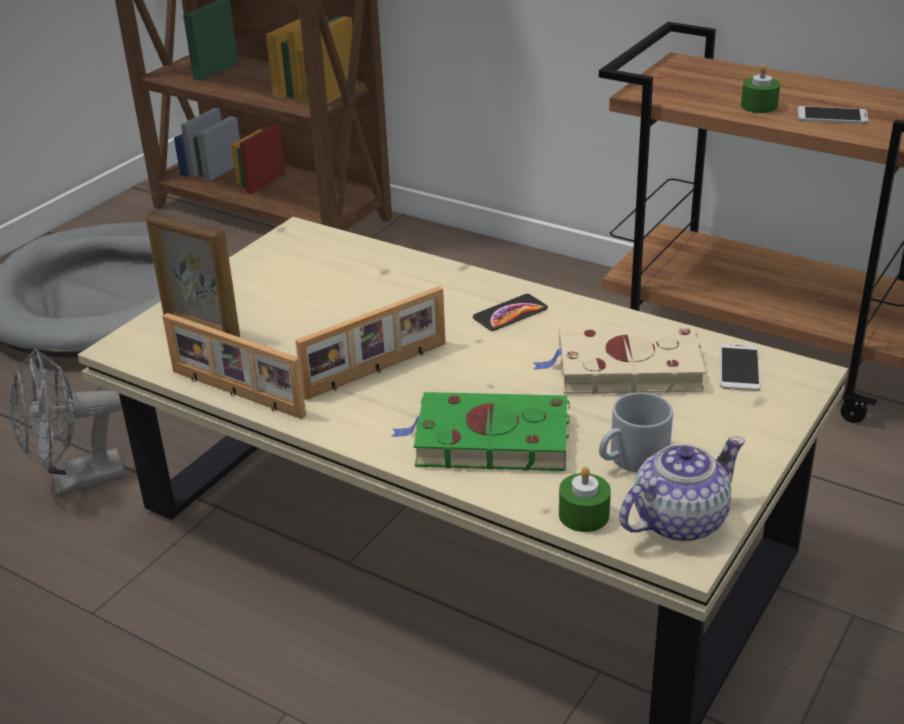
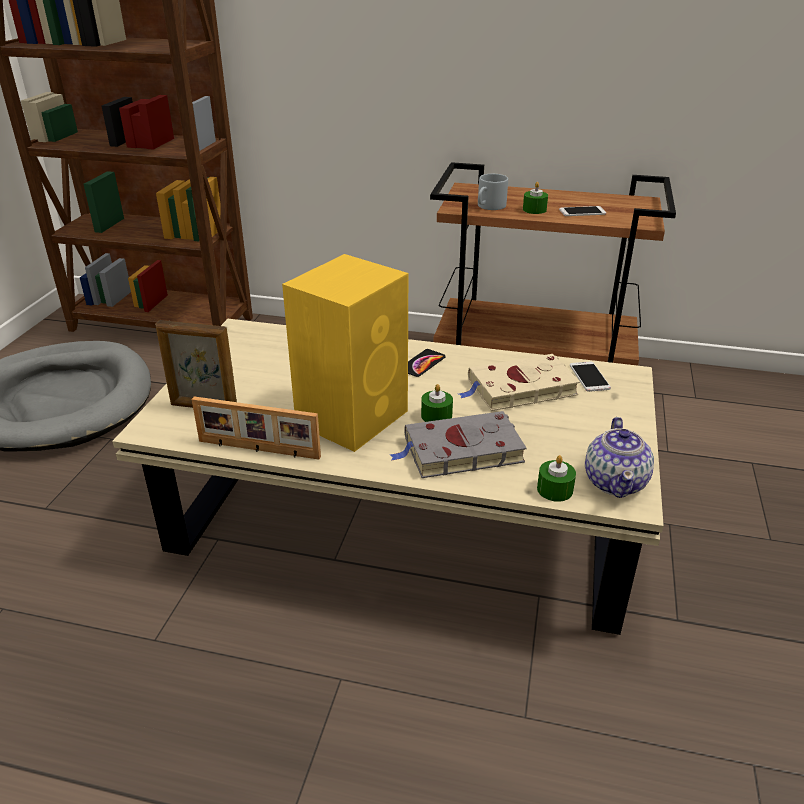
camera: 20 degrees left, 0 degrees up
(76, 481) = (96, 541): grey fan -> none
(377, 371) = (354, 416): picture frame -> yellow speaker
(485, 388) = (436, 416): none -> green candle
(487, 440) = (459, 451): green book -> grey book
(632, 459) = (562, 447): grey mug -> grey mug (489, 207)
(677, 521) = (615, 482): teapot -> teapot turned 150 degrees clockwise

